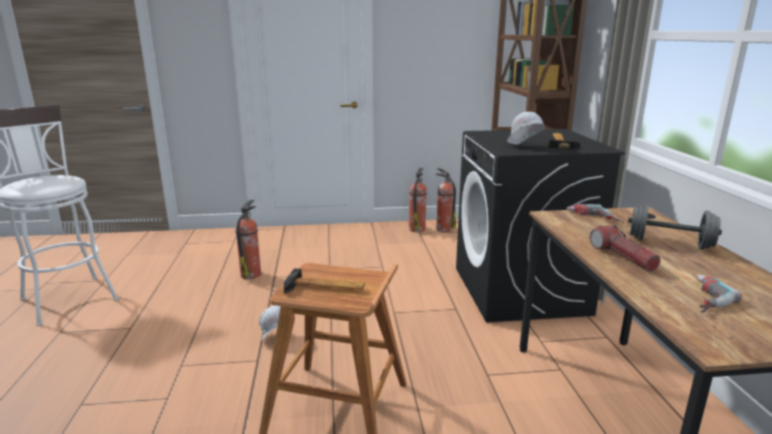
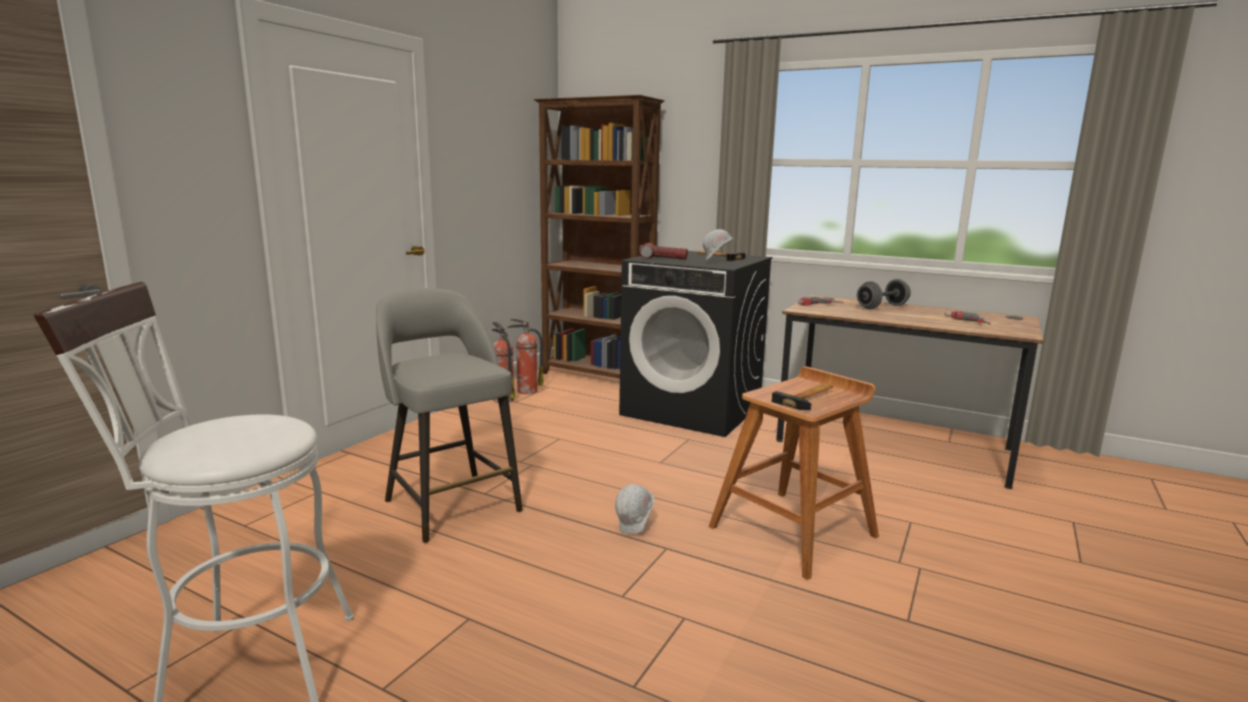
camera: 55 degrees left, 5 degrees down
(251, 274) = (451, 504): fire extinguisher -> grey stool
(622, 257) = (895, 317): flashlight -> flashlight (663, 259)

